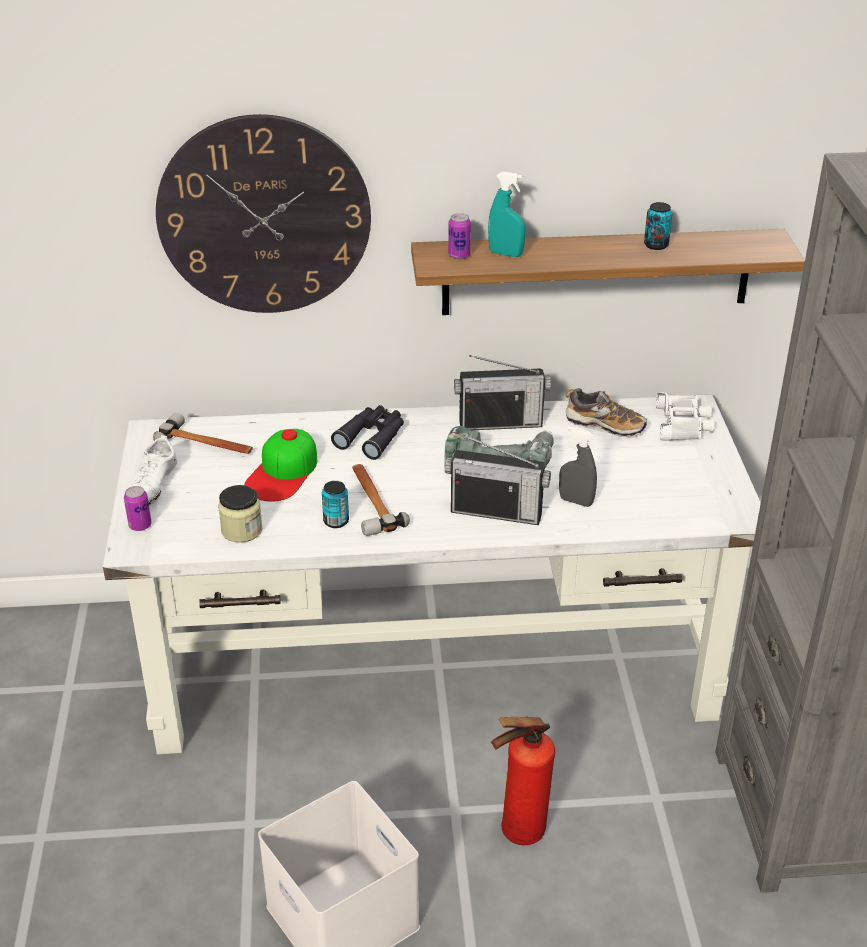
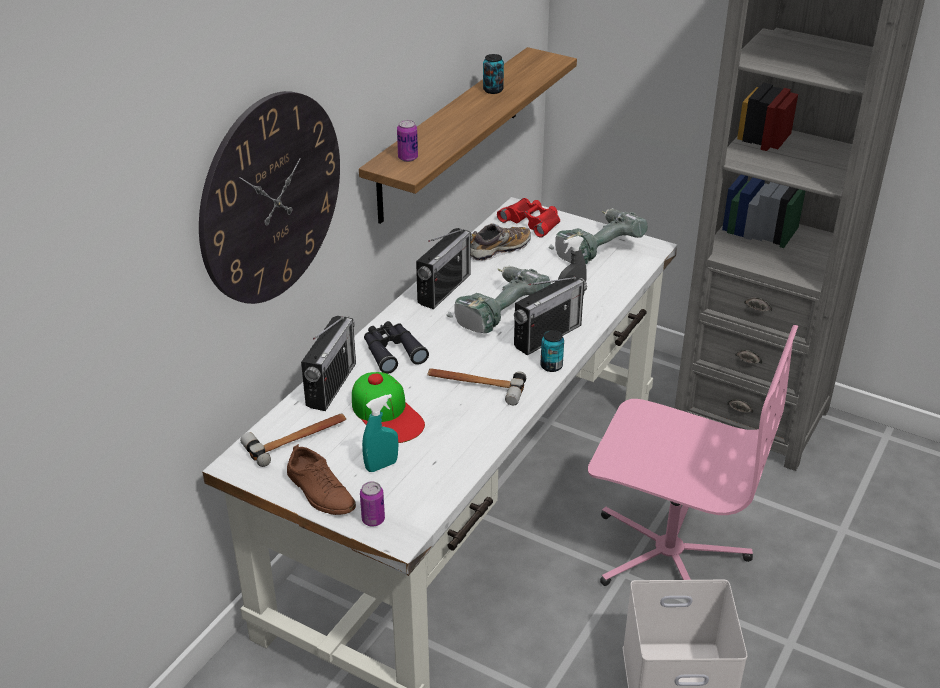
camera: 55 degrees left, 0 degrees up
(152, 484) = (320, 491): white shoe -> brown shoe
(242, 530) = (441, 464): jar -> none
(293, 428) = (331, 385): none -> radio
(336, 521) = (481, 412): can -> can (551, 366)
(505, 254) = (431, 141): turquoise spray bottle -> turquoise spray bottle (381, 465)
(516, 833) = (668, 553): fire extinguisher -> pink office chair
(683, 423) = (532, 221): white binoculars -> red binoculars
(687, 481) = (595, 249): none -> power drill

